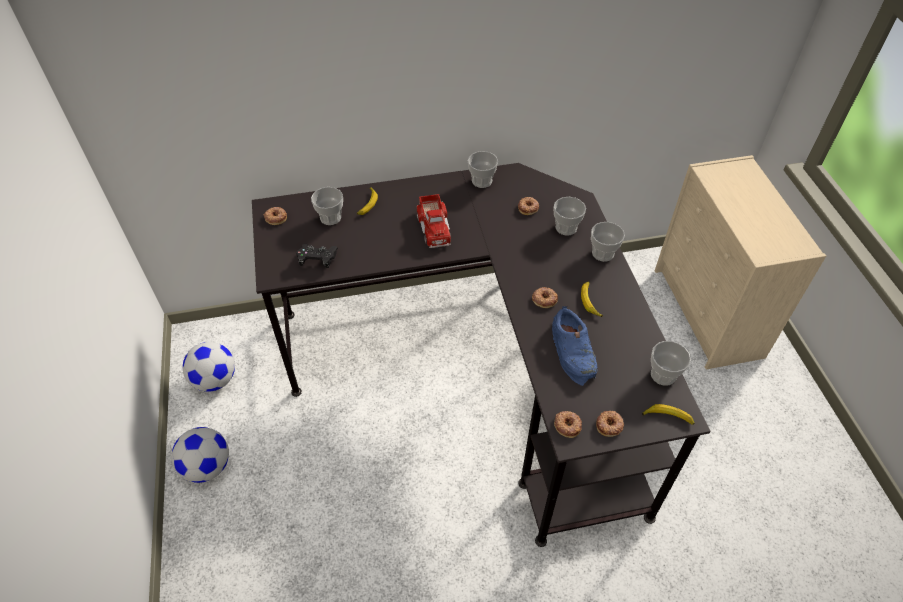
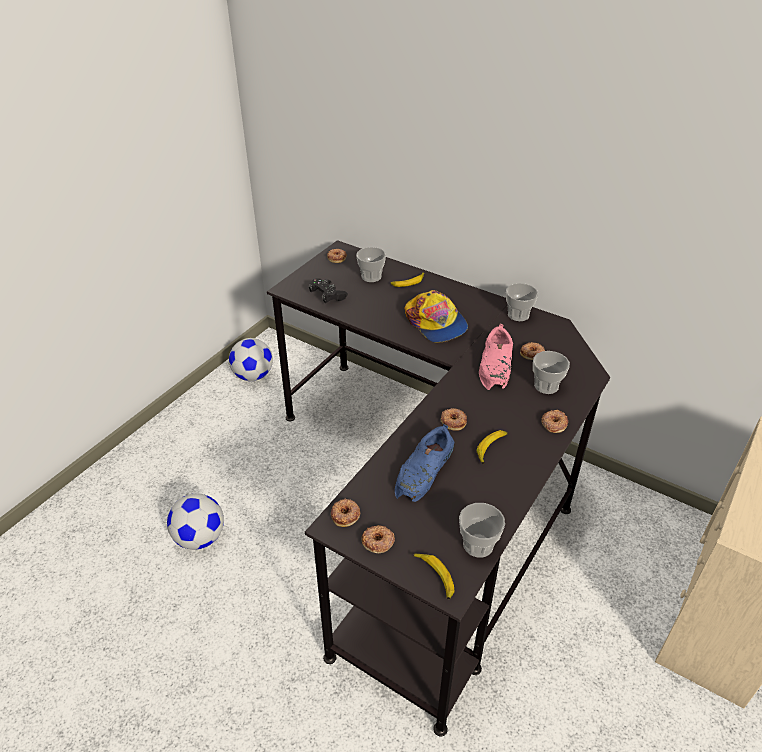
camera: 45 degrees right, 10 degrees down
(207, 466) = (189, 422): football -> football (200, 538)
(434, 227) = (436, 323): toy truck -> cap
(517, 234) = (496, 365): none -> pink shoe
(603, 253) = (554, 423): cup -> donut

